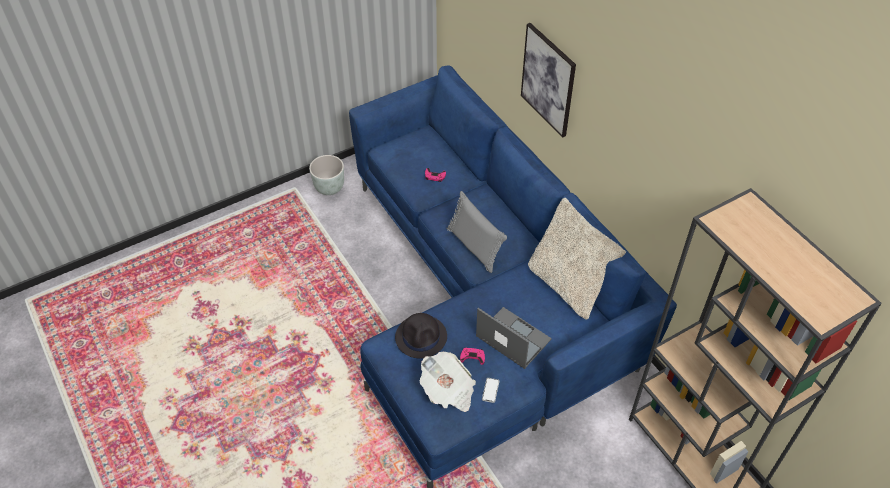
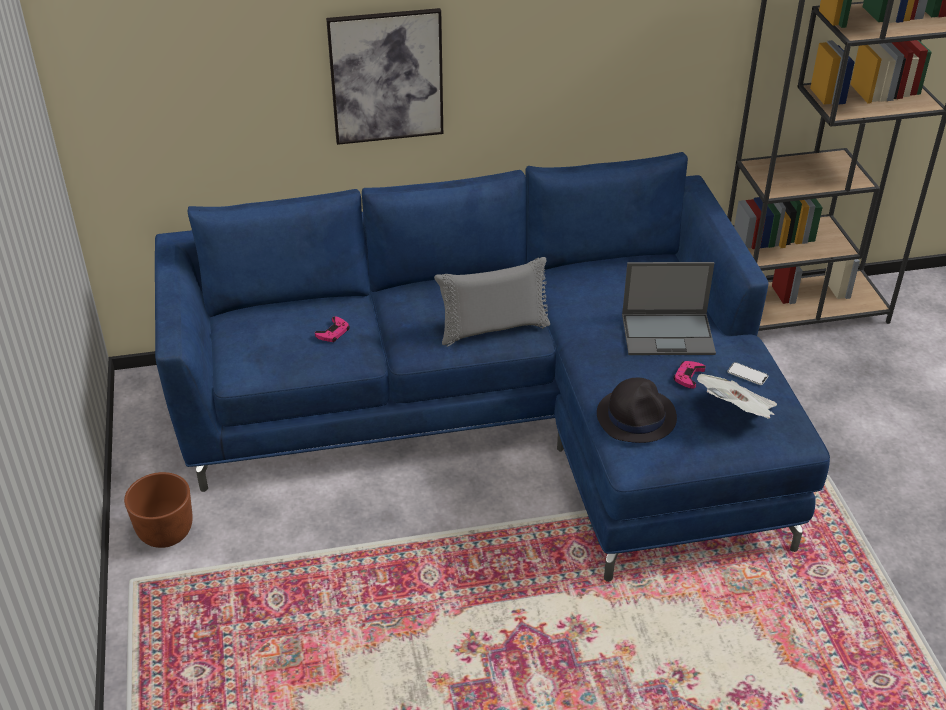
camera: 70 degrees left, 10 degrees down
(330, 187) = (166, 532): grey planter -> brown planter
(512, 337) = (669, 334): laptop -> laptop turned 150 degrees counterclockwise
(569, 283) = (598, 266): beige pillow -> none

